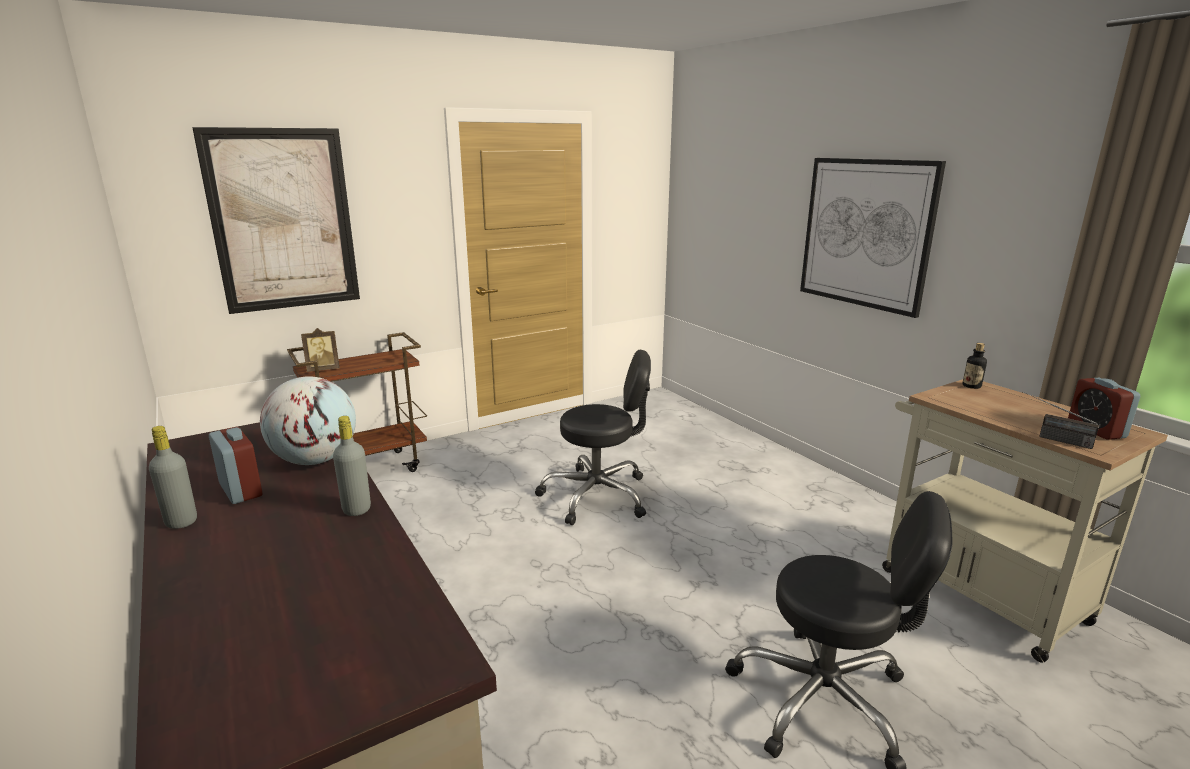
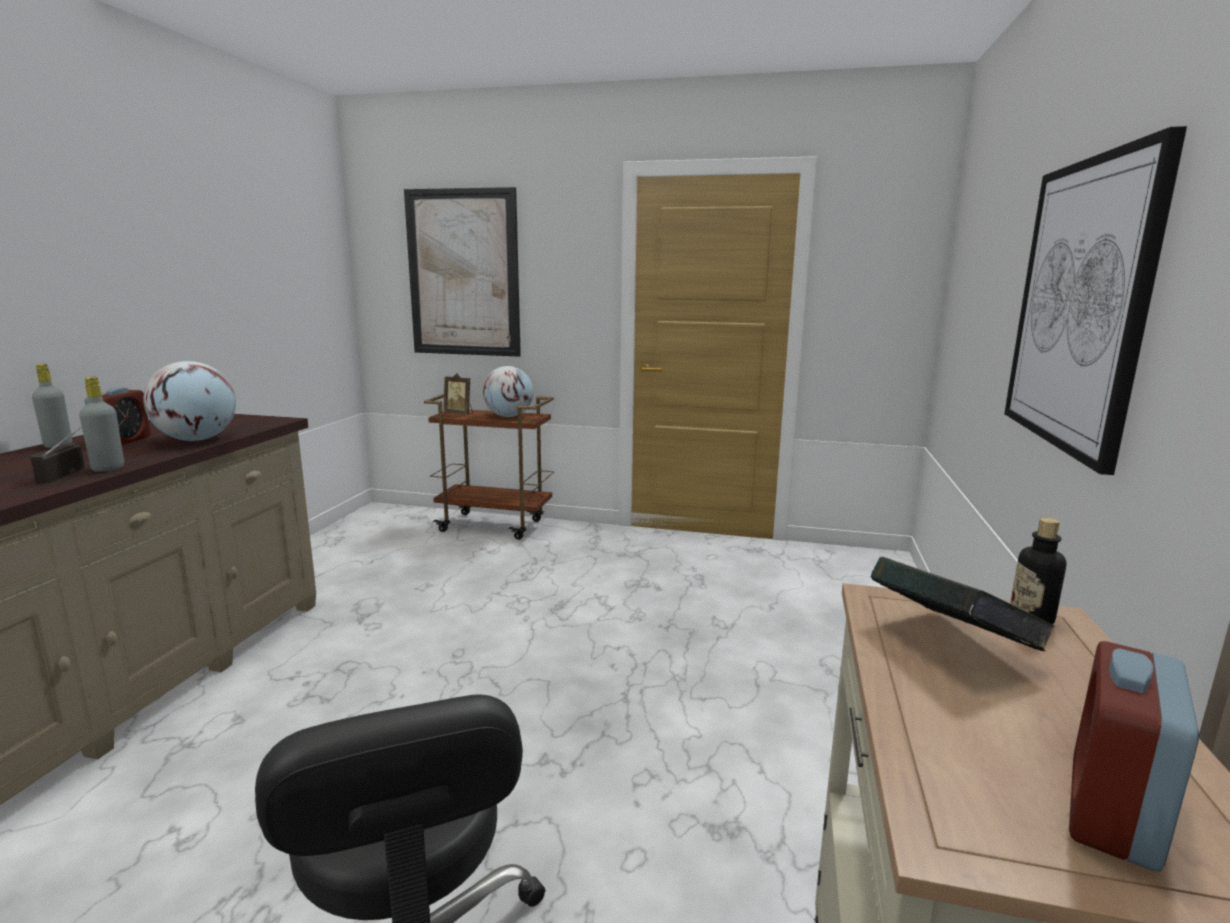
camera: 45 degrees right, 5 degrees down
(376, 360) = (508, 416): none -> globe
(601, 496) = (624, 627): black office chair -> none
(980, 403) = (949, 642): none -> book
(1051, 438) = (910, 753): radio -> radio (69, 471)

